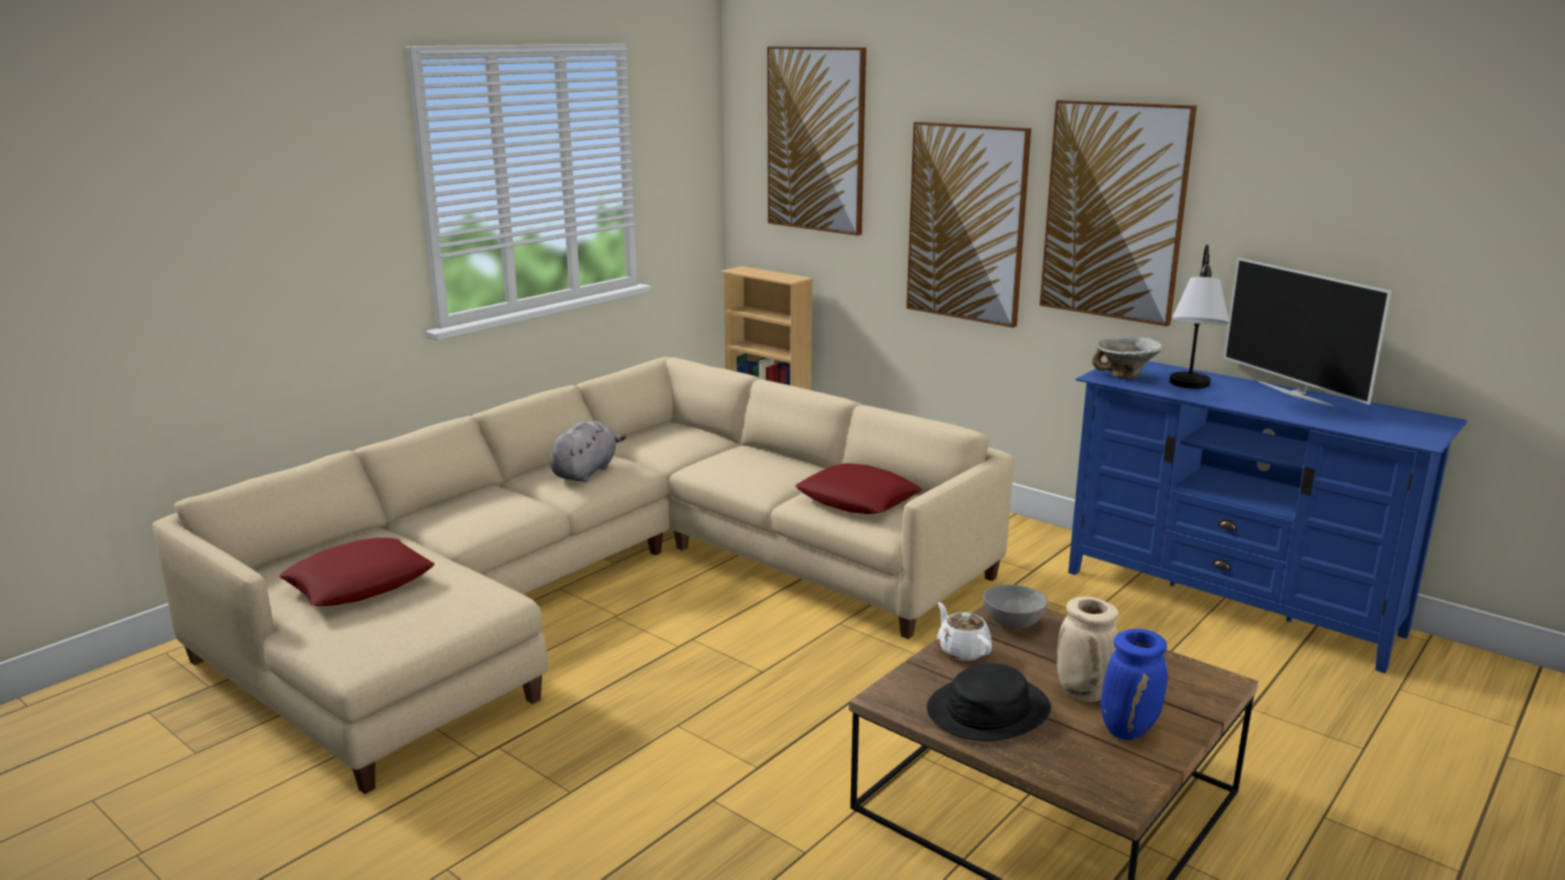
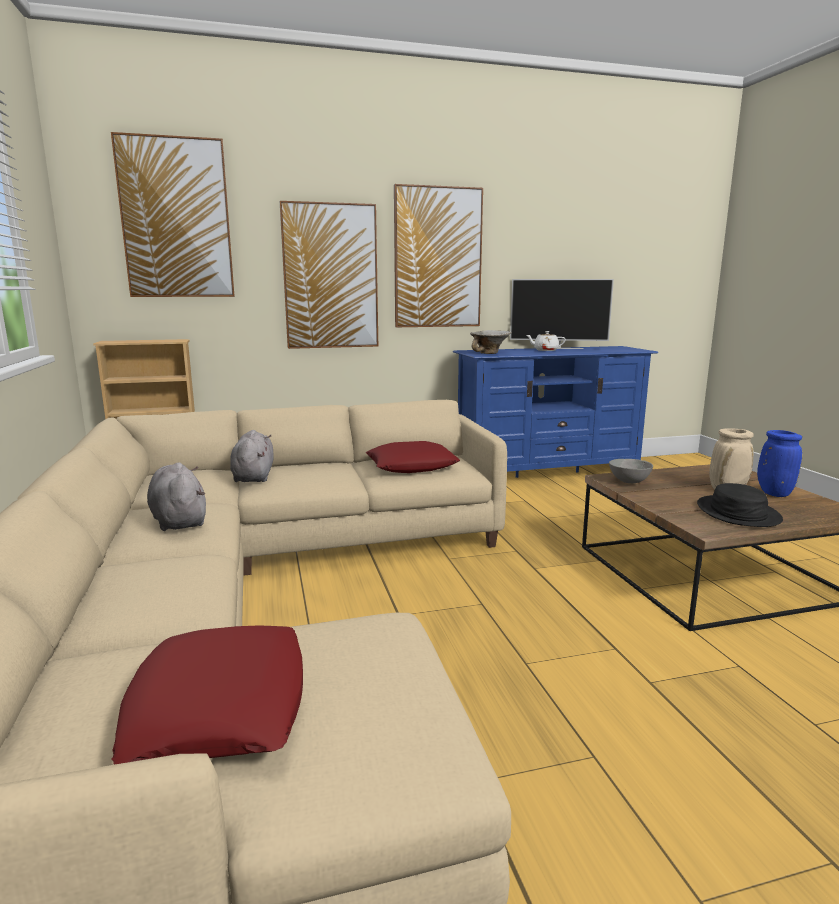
camera: 55 degrees left, 5 degrees down
(724, 454) = (253, 476): none -> grey plush toy
(962, 650) = (654, 499): white teapot -> white teapot (545, 350)
(1189, 390) = (528, 352): table lamp -> none

